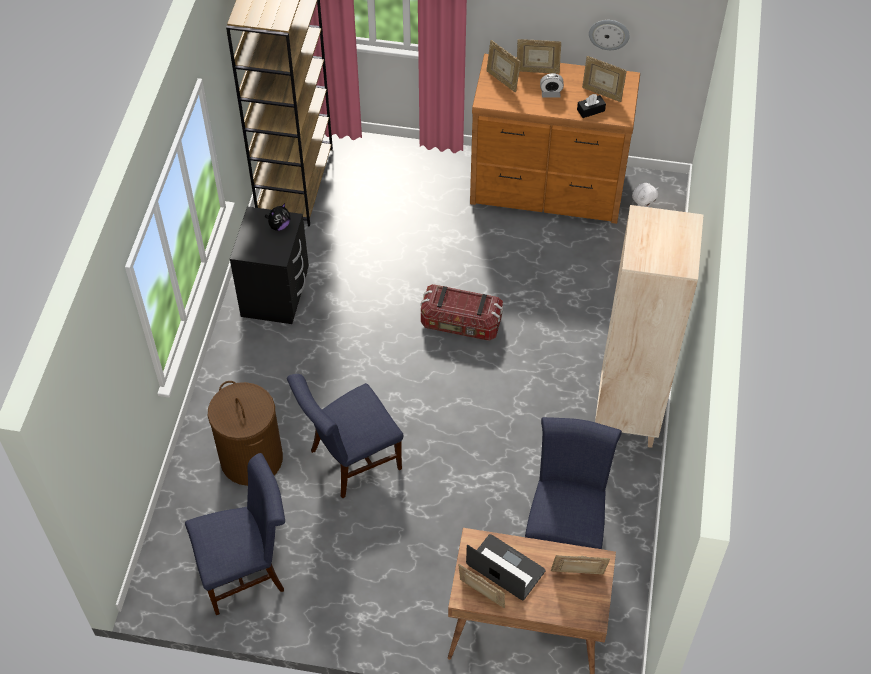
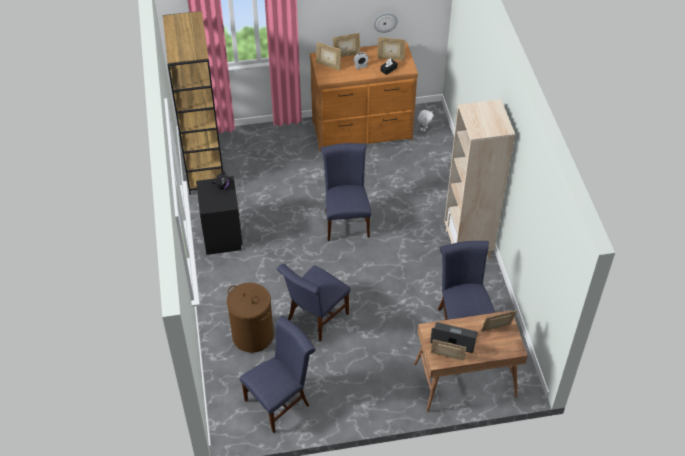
camera: 20 degrees left, 5 degrees down
(461, 324) = (346, 221): storage box -> blue chair

